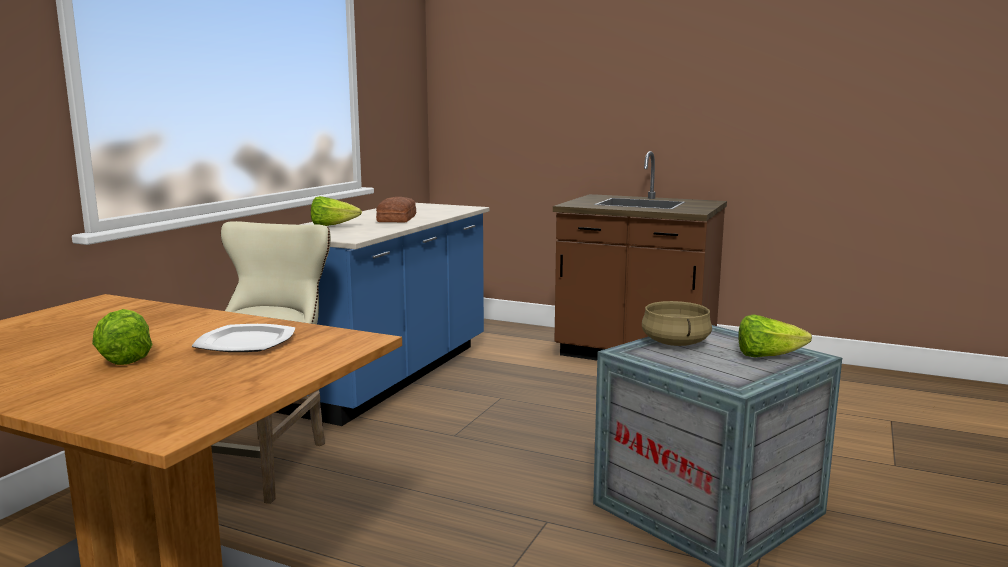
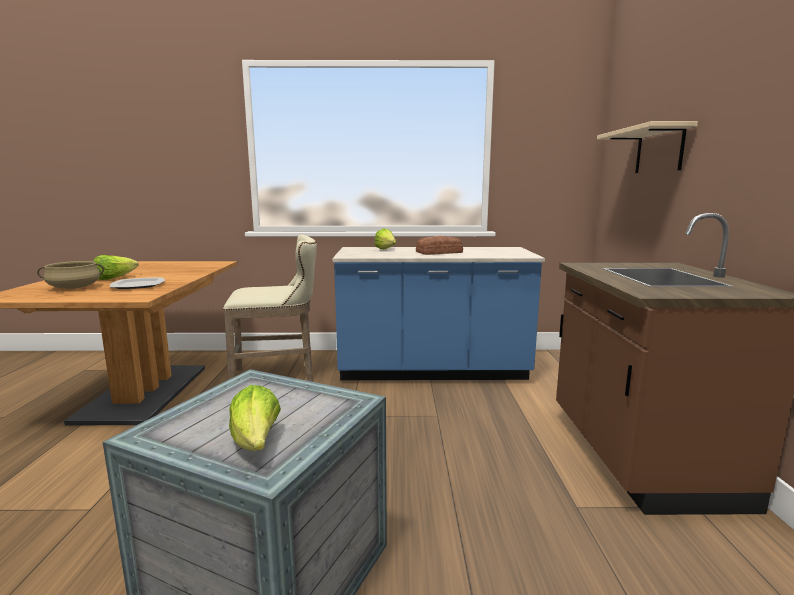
camera: 65 degrees right, 0 degrees up
(538, 95) = (659, 150): none -> beige shelf
(676, 343) = (290, 394): beige cooking pot -> beige cooking pot (74, 288)

